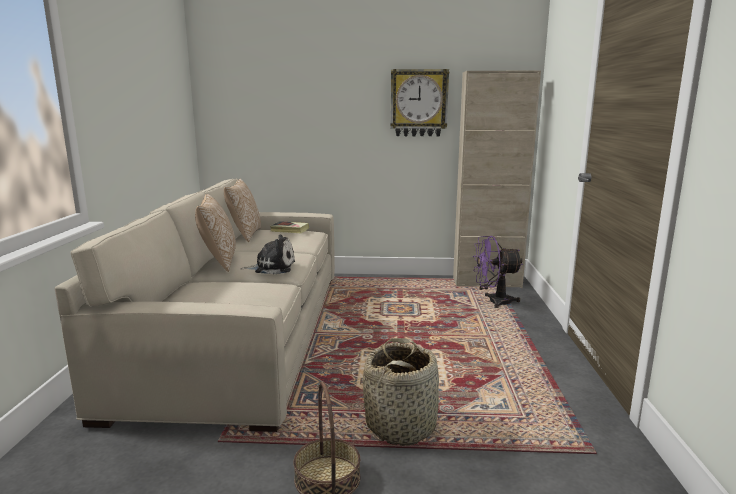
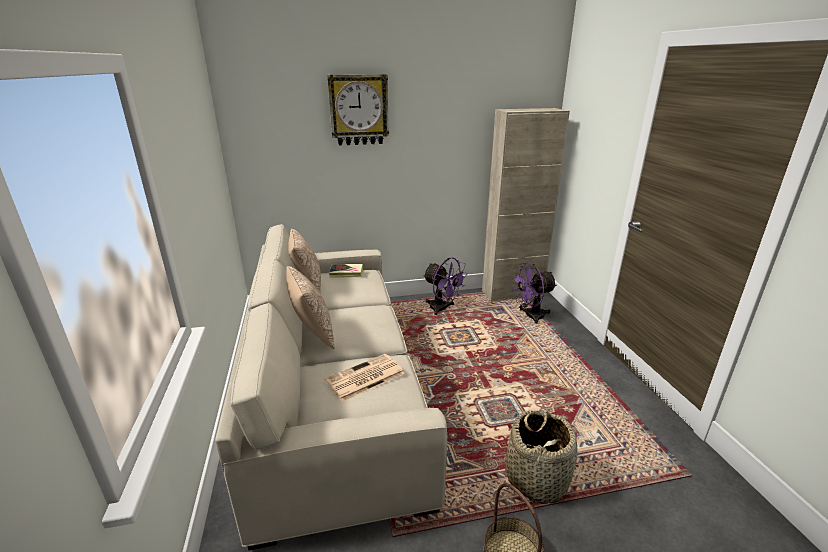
camera: 15 degrees left, 10 degrees up
(237, 290) = (364, 378): none -> newspaper
(272, 267) = (370, 335): plush toy -> none
(397, 287) = (442, 309): none -> purple fan
(419, 103) = (453, 138): wall clock -> wall clock (359, 110)

